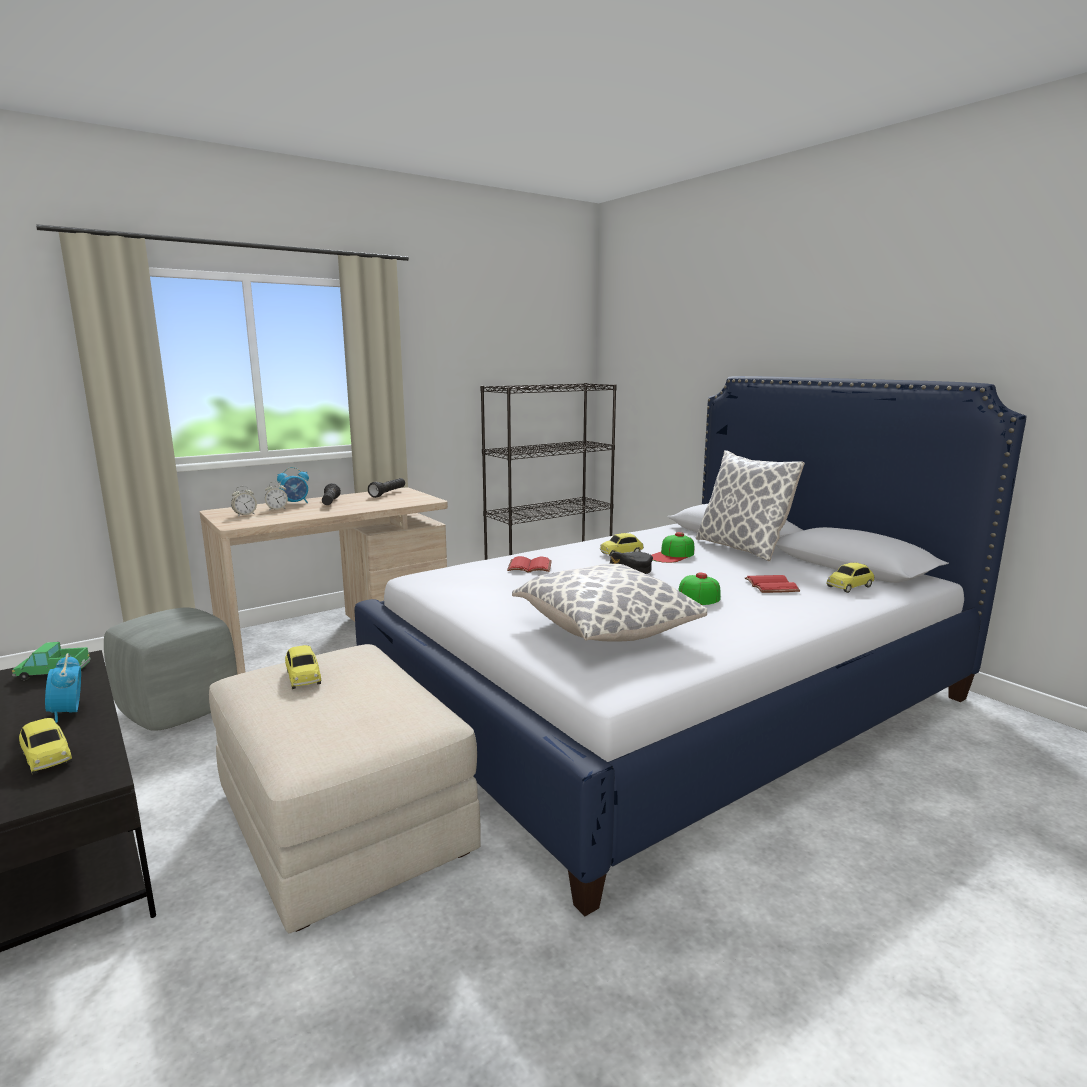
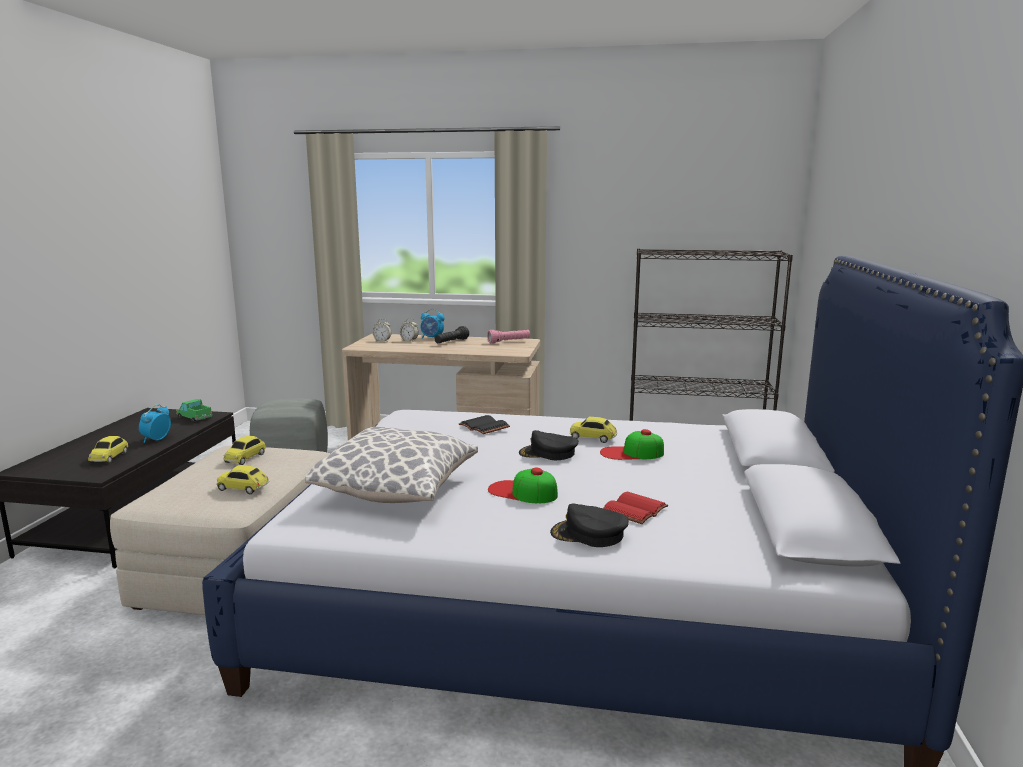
camera: 45 degrees right, 0 degrees up
(388, 493) = (509, 342): black flashlight -> pink flashlight
(530, 566) = (485, 426): red book -> black book
(741, 548) = (728, 468): pillow -> none
(793, 607) = (588, 534): none -> black cap
(850, 586) = (717, 541): toy car -> toy car (243, 488)

